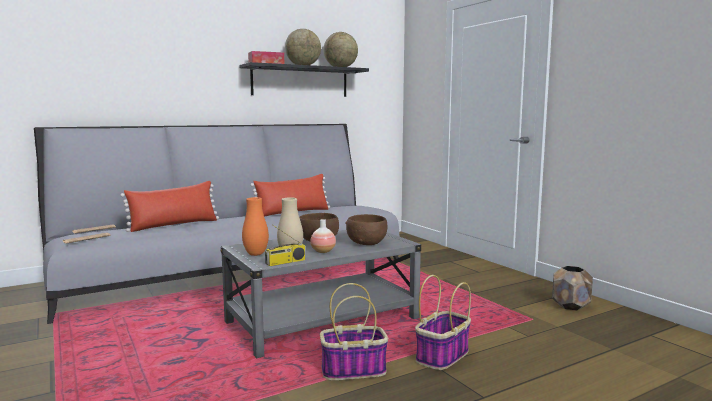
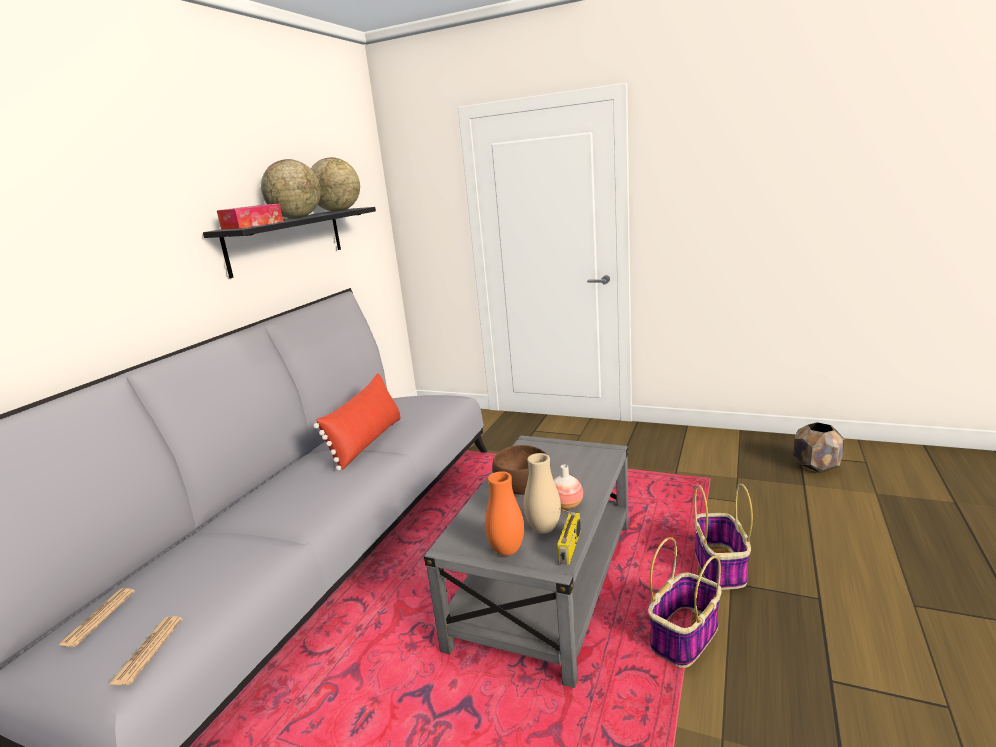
camera: 35 degrees left, 10 degrees up
(174, 225) = (241, 540): red pillow -> none
(366, 243) = (577, 468): brown bowl -> none
(571, 306) = (710, 448): brown planter -> brown planter (816, 466)

